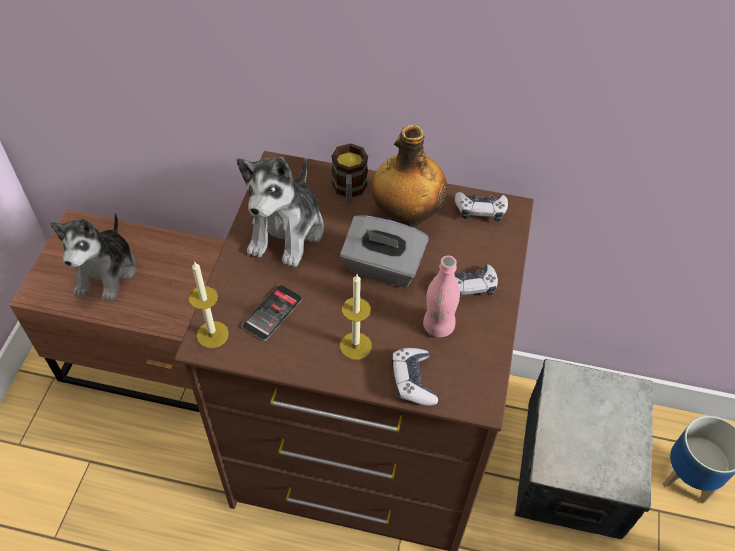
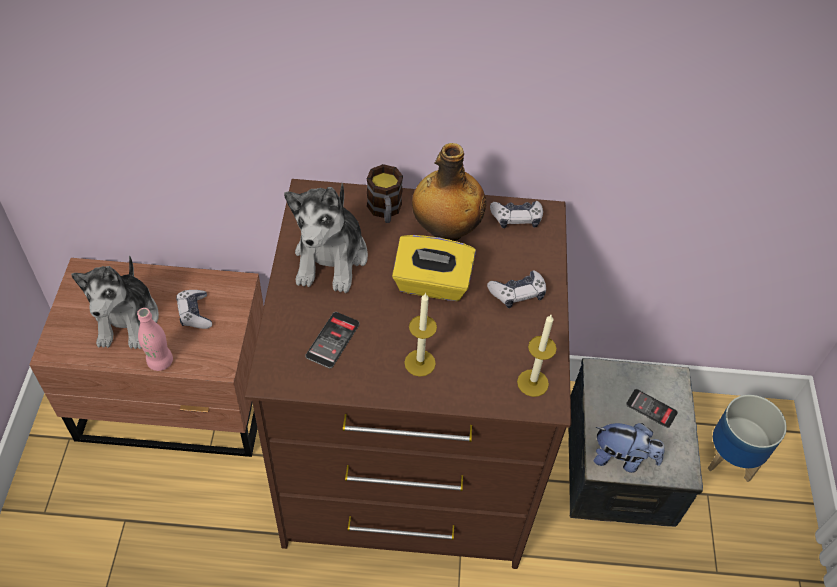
camera: 10 degrees left, 0 degrees up
(212, 334) = (278, 368): candle -> candle (532, 383)
(382, 267) = (432, 284): grey tissue box -> yellow tissue box
(412, 381) = (480, 390): game controller -> game controller (195, 313)
(438, 326) = (495, 335): pink bottle -> pink bottle (160, 361)
(570, 465) = (622, 458): none -> plush toy
(607, 418) = (651, 408): none -> phone

